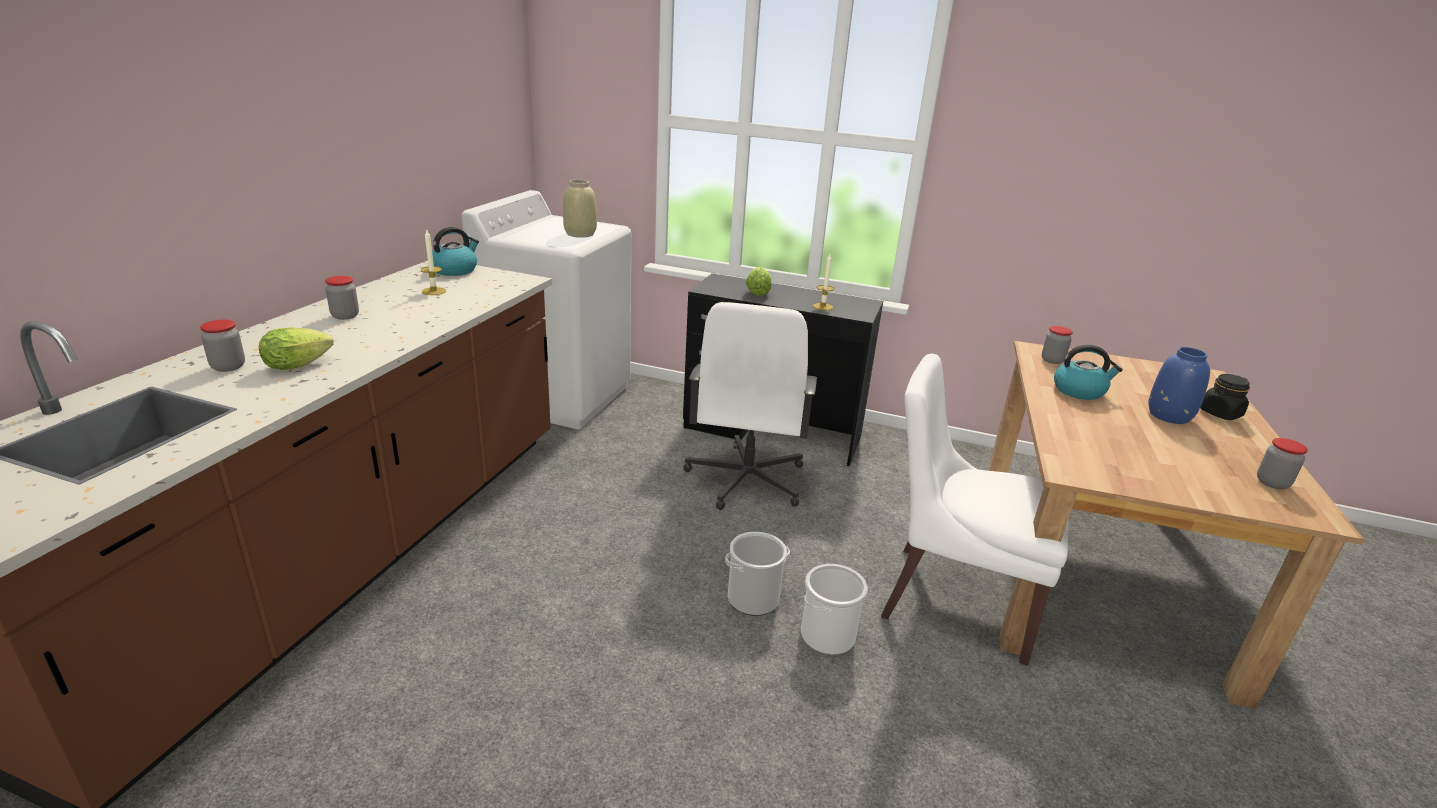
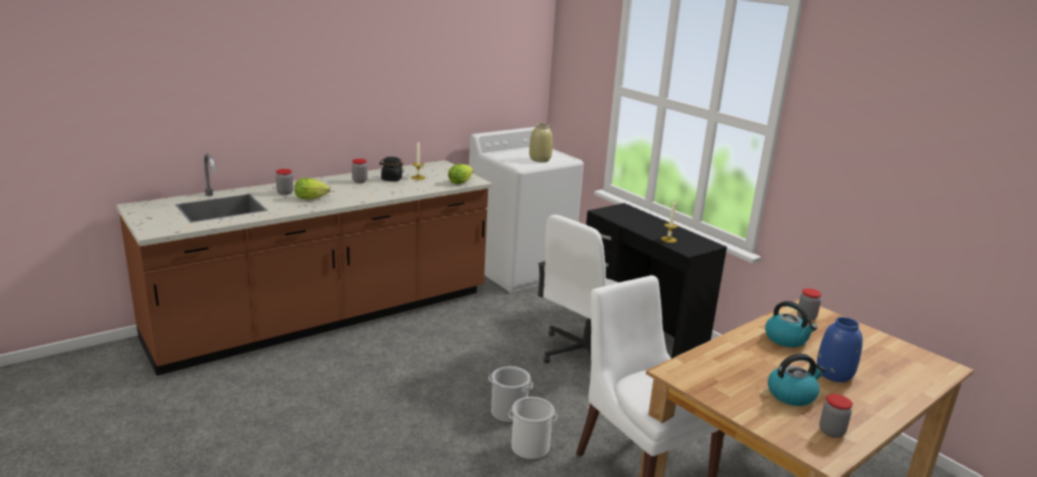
camera: 35 degrees right, 5 degrees down
(455, 270) = (445, 168): kettle -> kettle (792, 394)
(757, 292) = (636, 221): lettuce -> lettuce (461, 182)
(1220, 413) = (890, 388): black jar -> black jar (391, 179)

